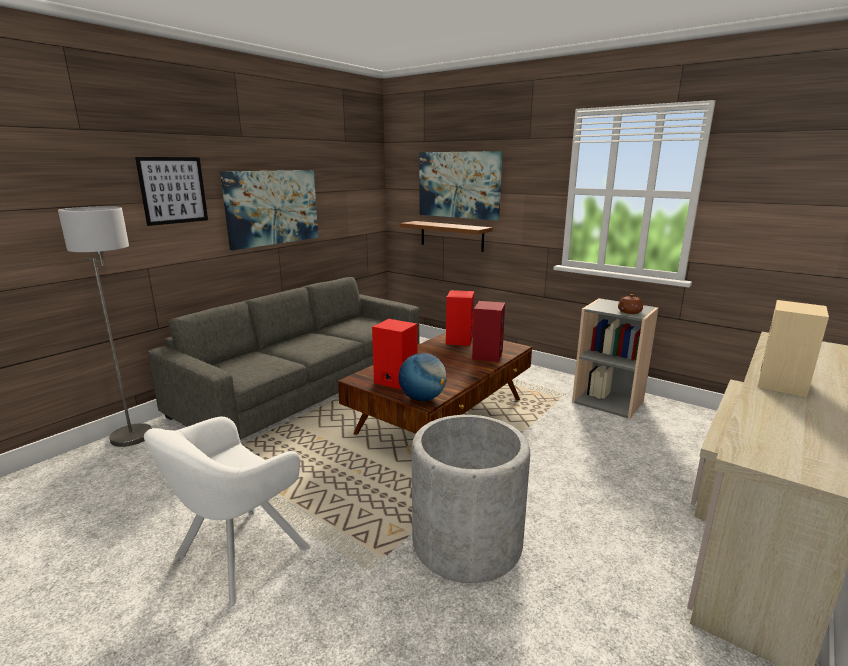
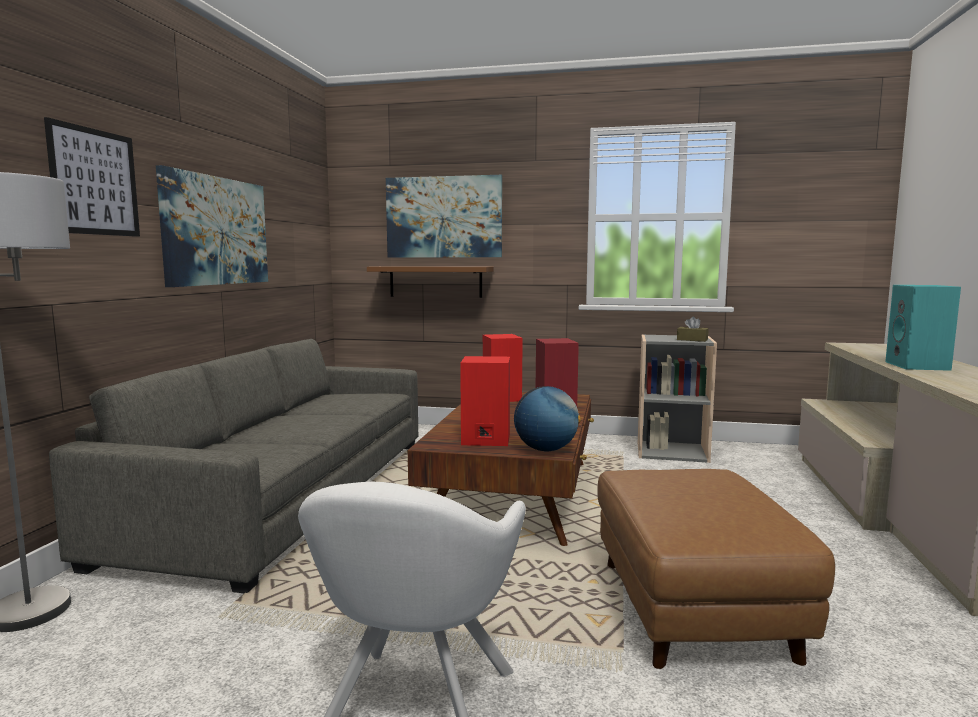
camera: 25 degrees left, 10 degrees down
(467, 542) = (694, 608): grey planter -> brown ottoman
(629, 312) = (692, 340): brown teapot -> brown tissue box
(783, 385) = (919, 366): beige speaker -> turquoise speaker

